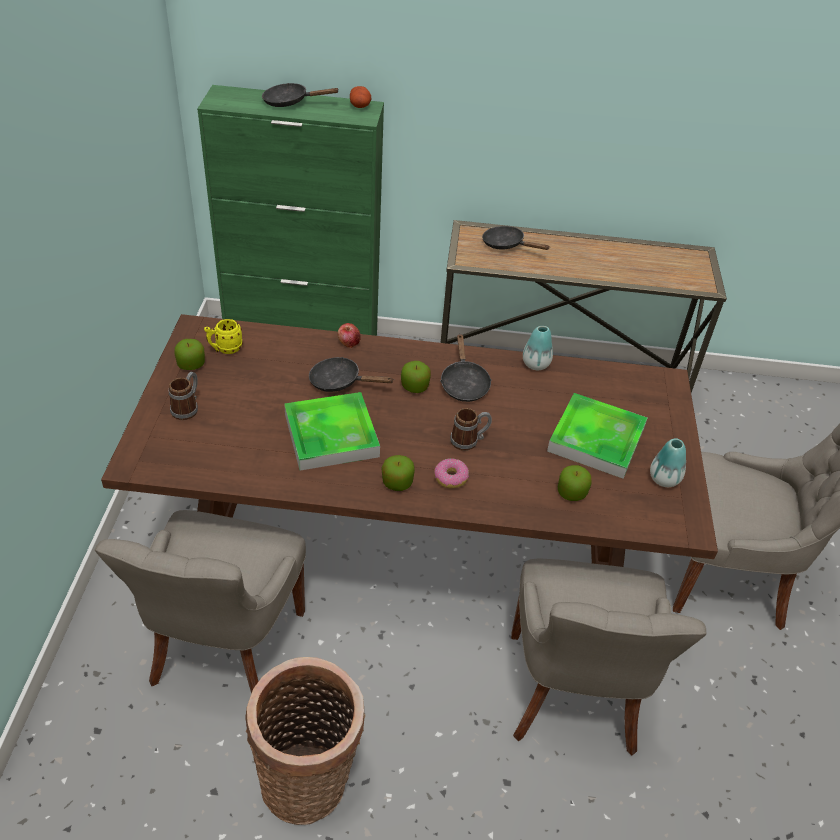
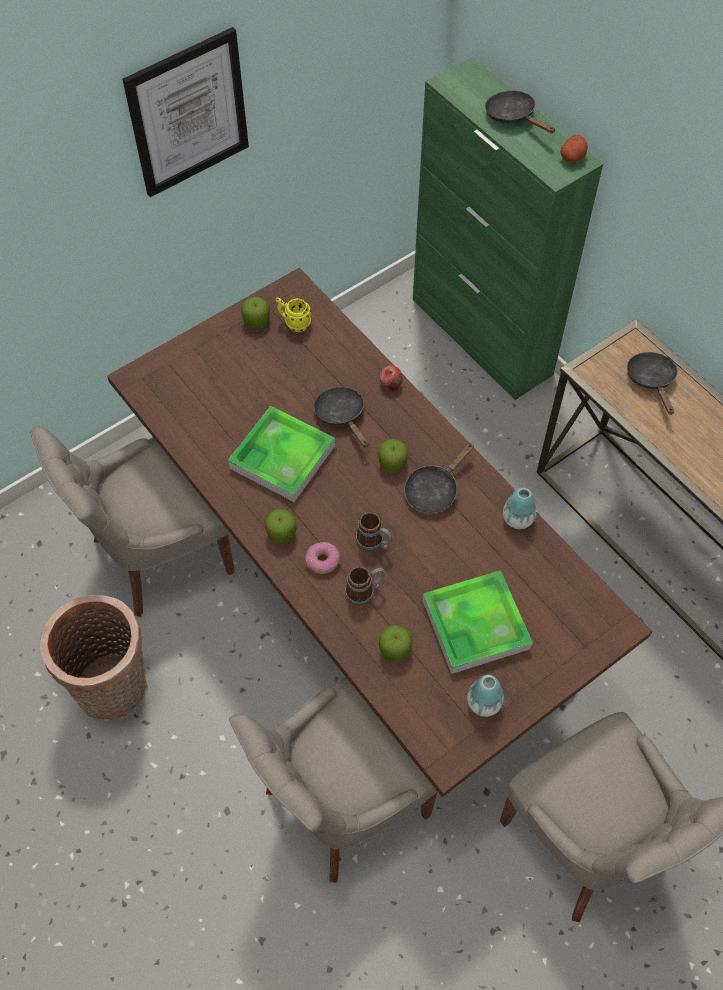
camera: 50 degrees right, 15 degrees up
(59, 165) = (188, 113): none -> picture
(187, 408) = (215, 358): mug -> mug (365, 591)

